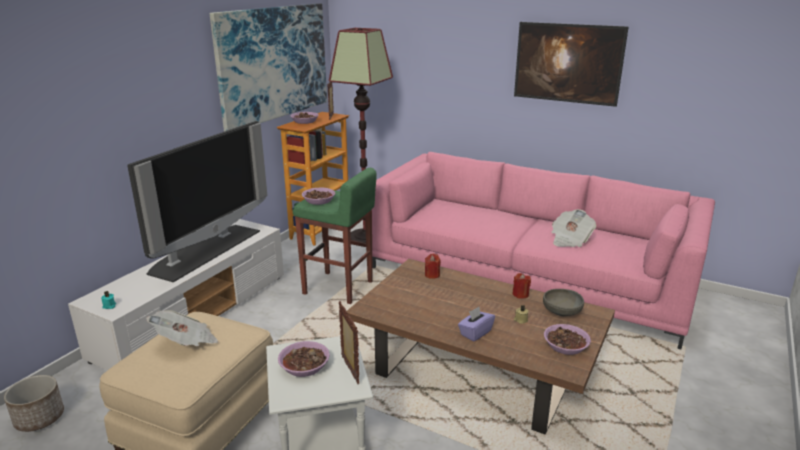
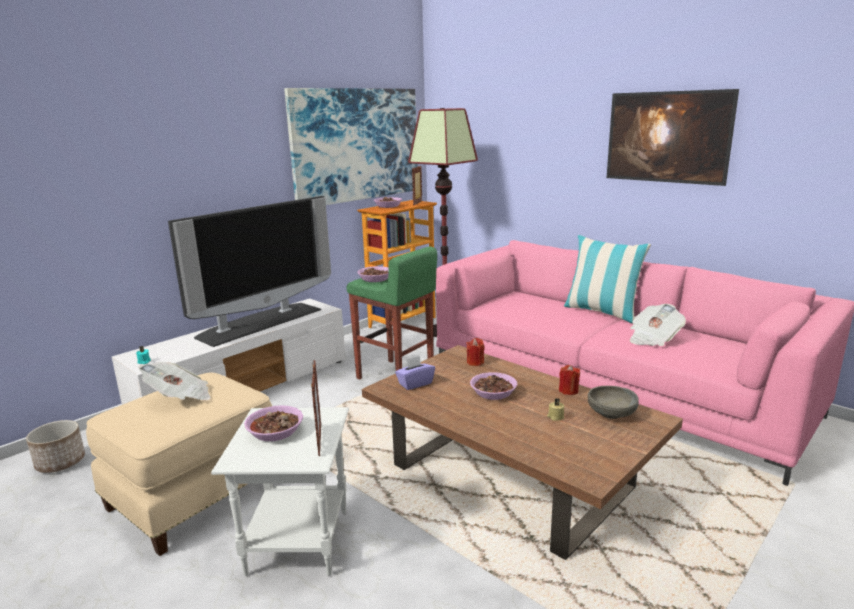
camera: 15 degrees right, 5 degrees down
(475, 333) = (494, 424): purple tissue box -> purple tissue box (415, 383)
(518, 216) = (602, 312): none -> pillow
(565, 346) = (598, 450): bowl -> bowl (493, 392)

